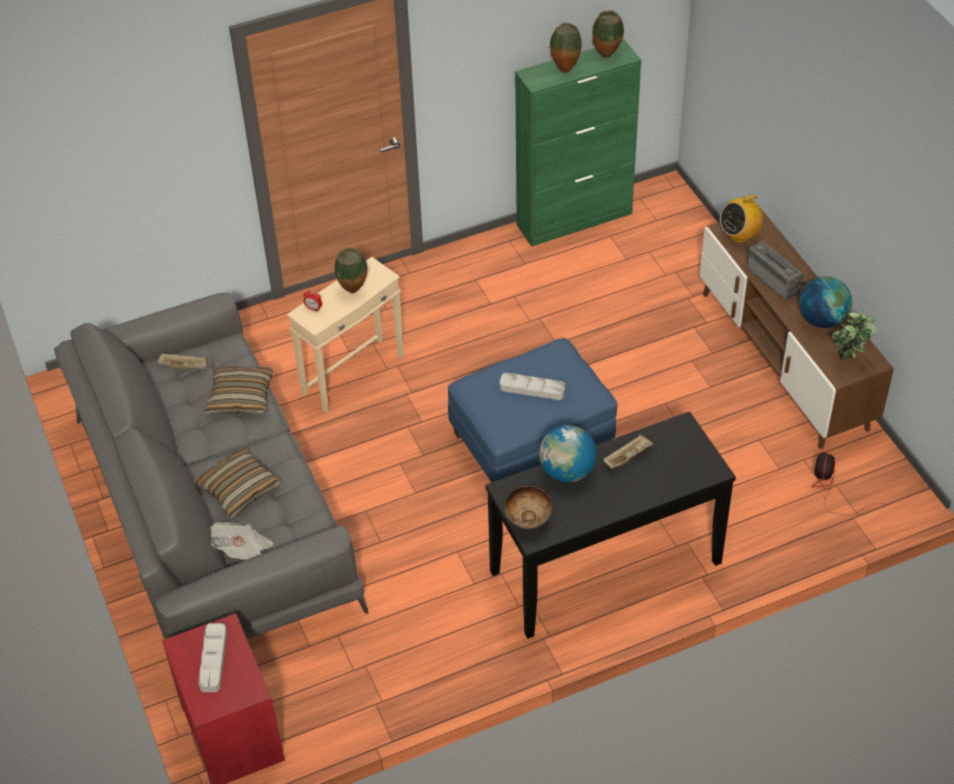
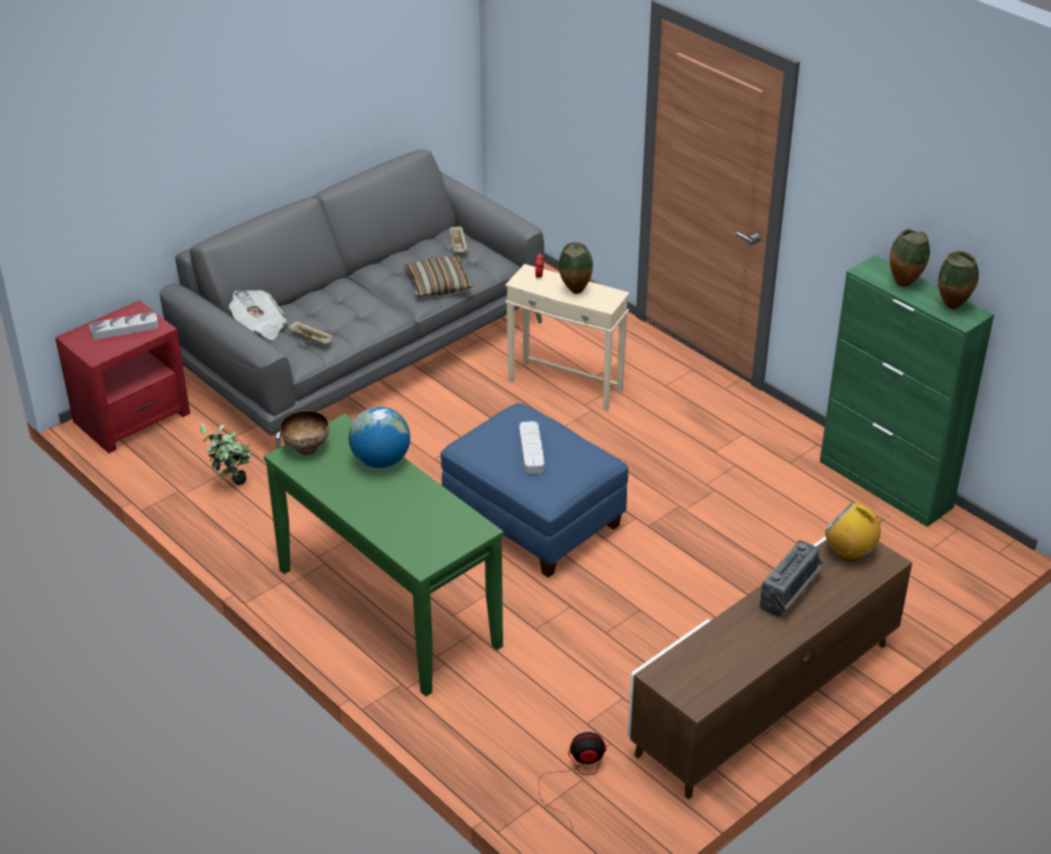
camera: 70 degrees right, 10 degrees down
(239, 488) = (330, 309): pillow -> none
(606, 568) = (387, 608): black console table -> green console table
(627, 457) = (416, 498): beige tray -> beige tray (312, 340)
(822, 320) = (745, 645): globe -> none
(849, 361) = (686, 679): potted plant -> potted plant (231, 485)

